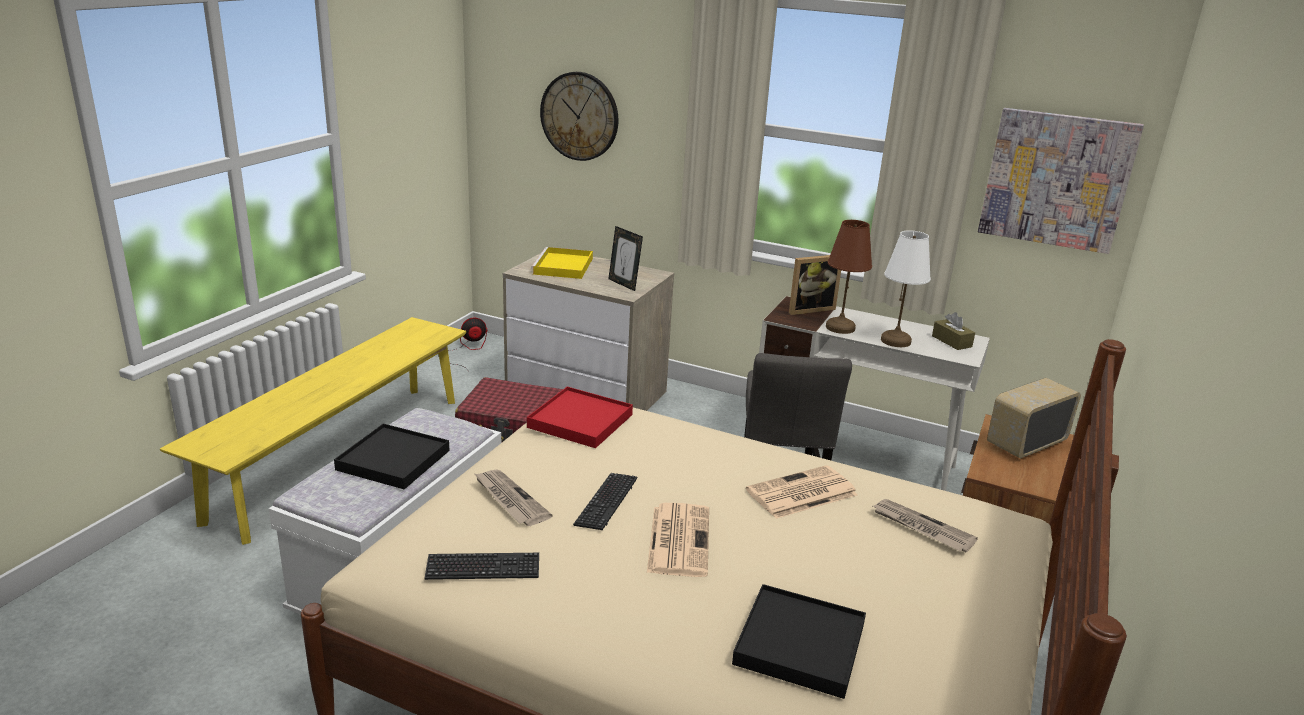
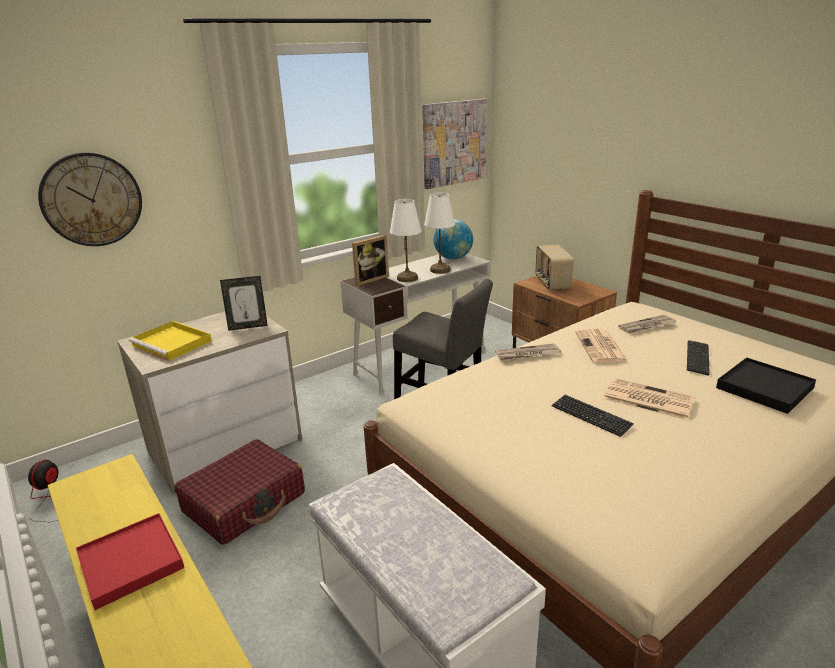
camera: 60 degrees left, 0 degrees up
(394, 460) = (418, 534): black tray -> none
(483, 568) = (673, 491): keyboard -> keyboard (697, 358)
(510, 500) = (571, 459): newspaper -> newspaper (527, 354)
(580, 421) = (459, 402): red tray -> red tray (130, 562)
(809, 309) = (369, 279): picture frame -> picture frame turned 45 degrees clockwise
(840, 328) = (408, 278): brown table lamp -> white table lamp
(951, 341) = (453, 258): brown tissue box -> globe

